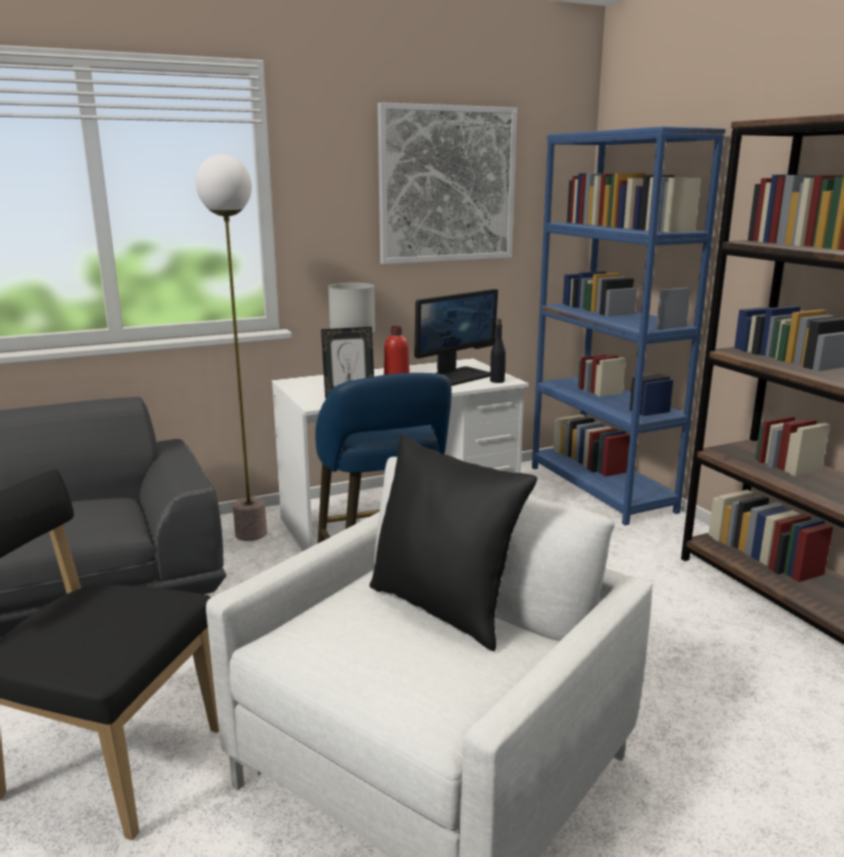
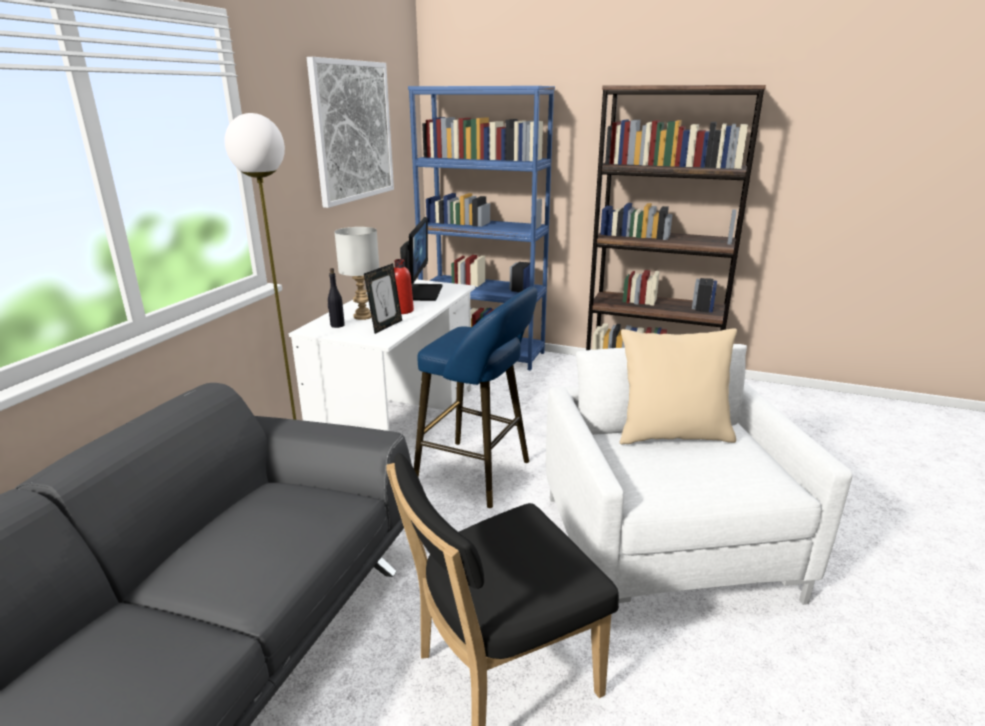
camera: 45 degrees left, 5 degrees up
(443, 608) = (672, 435): black pillow -> beige pillow
(497, 381) = (454, 289): black bottle -> black bottle (337, 325)

